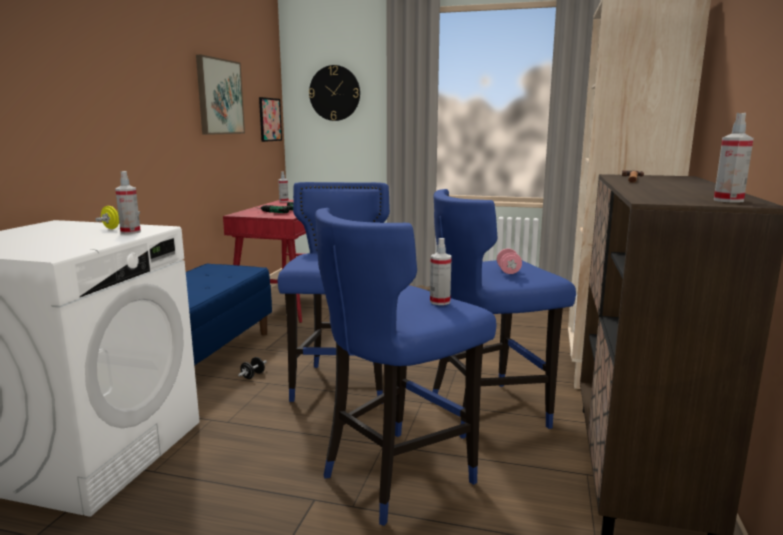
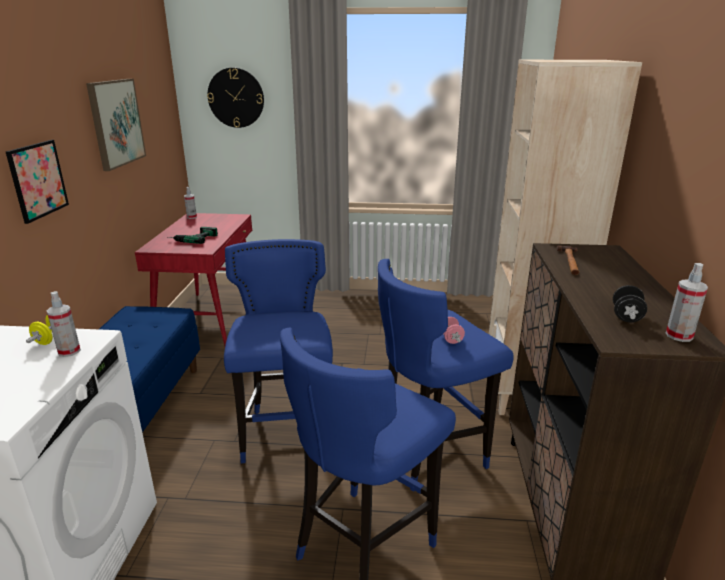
camera: 10 degrees left, 10 degrees up
(253, 376) = (196, 431): black dumbbell -> black dumbbell (626, 316)
(270, 119) = (168, 130): picture -> picture (38, 180)
(440, 302) = (402, 401): spray bottle -> none

